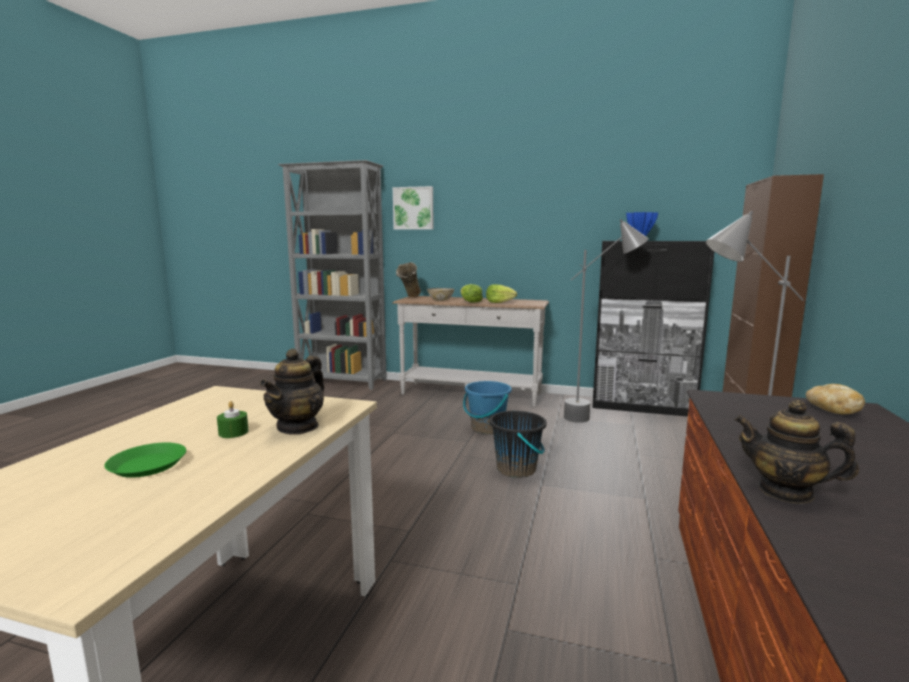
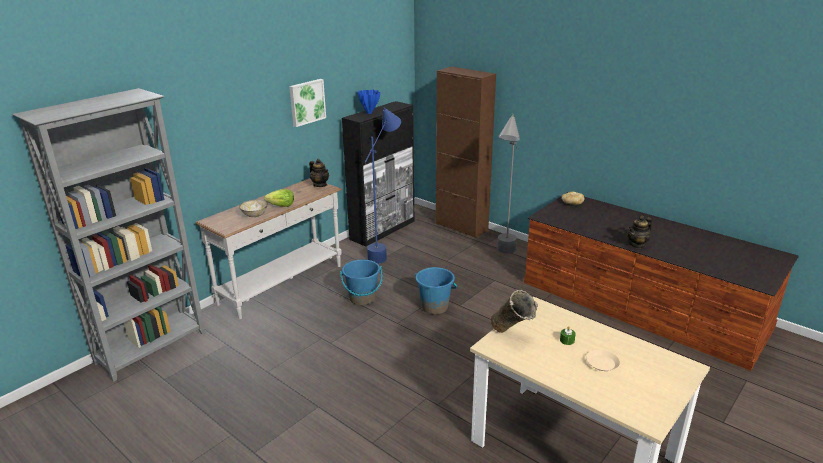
camera: 65 degrees left, 15 degrees up
(148, 465) = (602, 363): green plate -> beige plate
(298, 427) = (566, 322): teapot -> teapot (320, 185)
(409, 298) = (217, 225): beige vase -> beige vase (512, 335)
(413, 208) = (181, 128): picture -> picture (306, 102)
(499, 302) = (301, 196): lettuce -> none
(516, 469) = (435, 307): black bucket -> blue bucket
(598, 418) = (385, 252): grey floor lamp -> blue floor lamp

